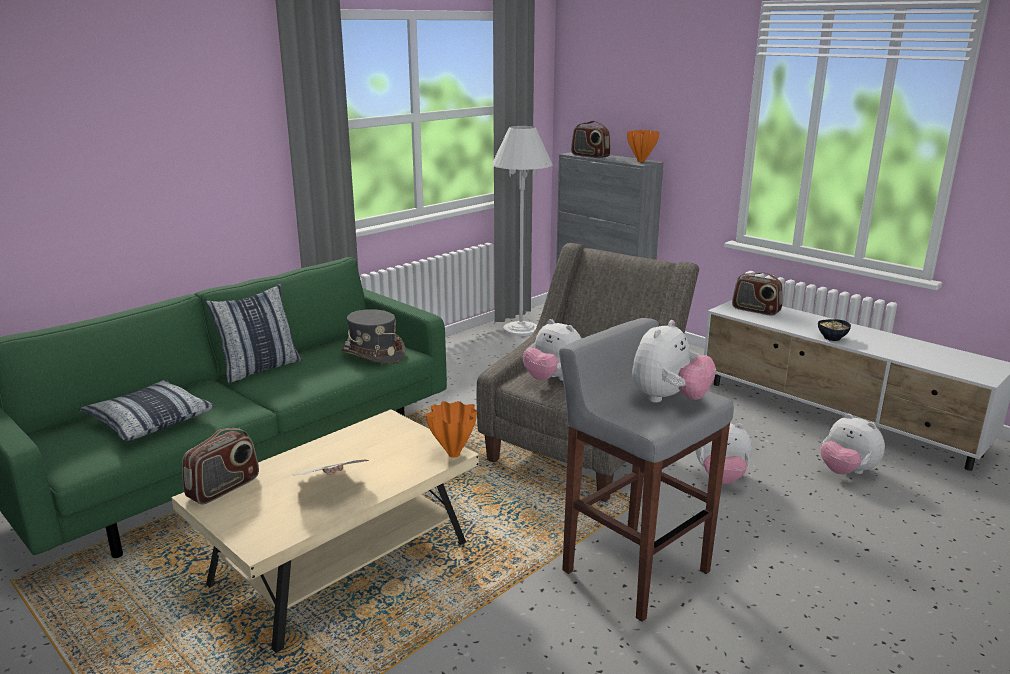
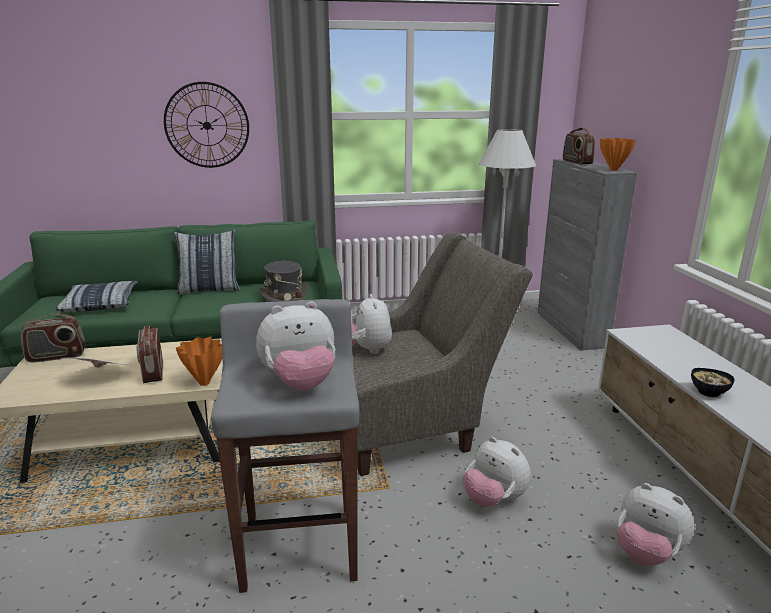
camera: 35 degrees right, 0 degrees up
(195, 151) = (207, 125): none -> wall clock
(755, 310) = (661, 341): radio -> radio (153, 371)
(846, 472) = (646, 553): plush toy -> plush toy turned 45 degrees counterclockwise

